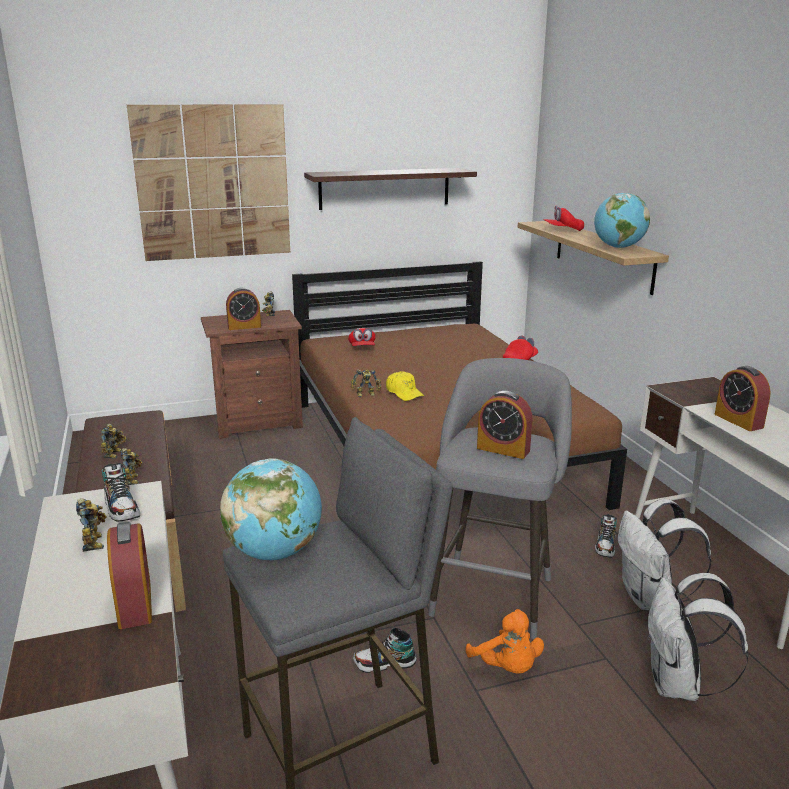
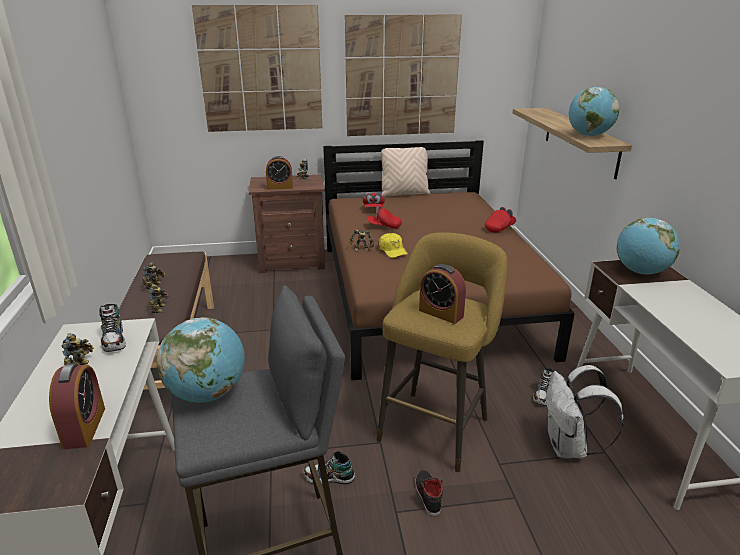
camera: 10 degrees right, 5 degrees up
(384, 188) = (402, 77): shelf -> picture
(392, 329) = (404, 194): none -> beige pillow
(493, 591) = (436, 425): grey stool -> yellow stool
(507, 667) = (427, 494): orange plush toy -> black shoe
(563, 230) = (548, 117): red cap -> red cap (384, 226)
(678, 685) = (572, 531): white backpack -> none
(702, 392) = (641, 272): none -> globe
(738, 421) = (665, 303): alarm clock -> none

